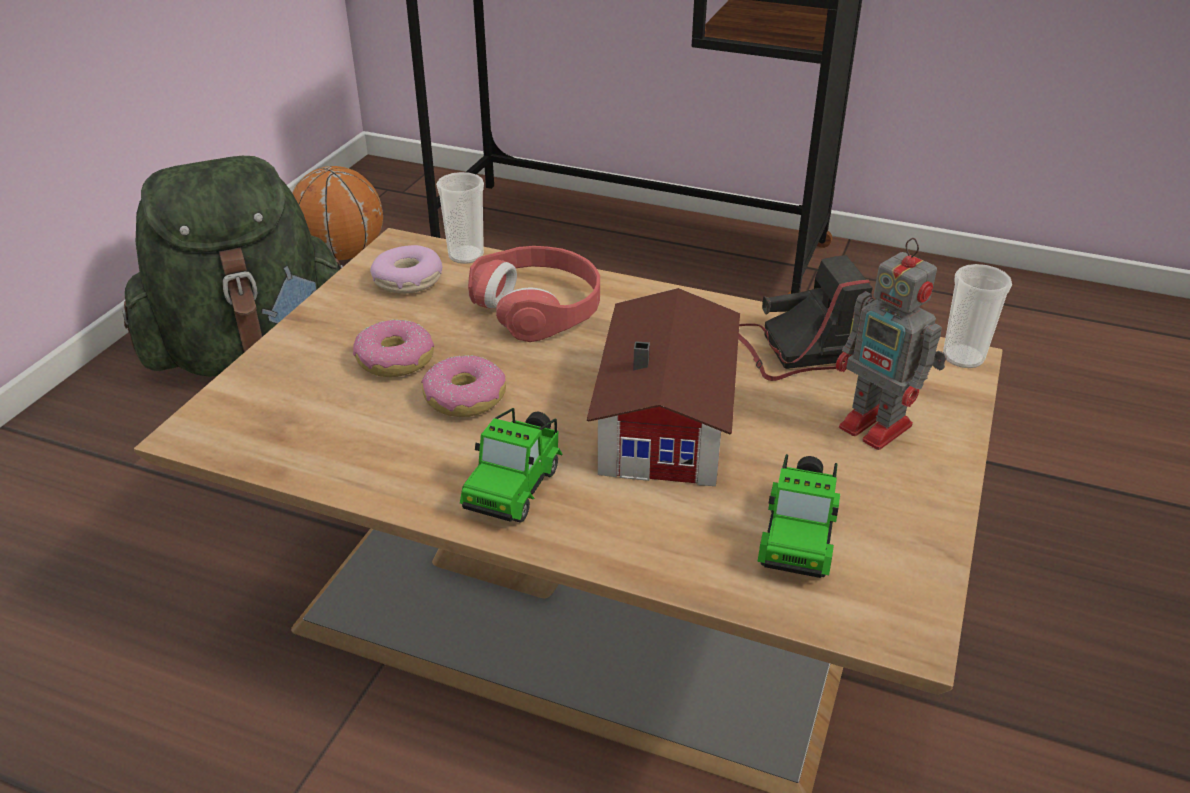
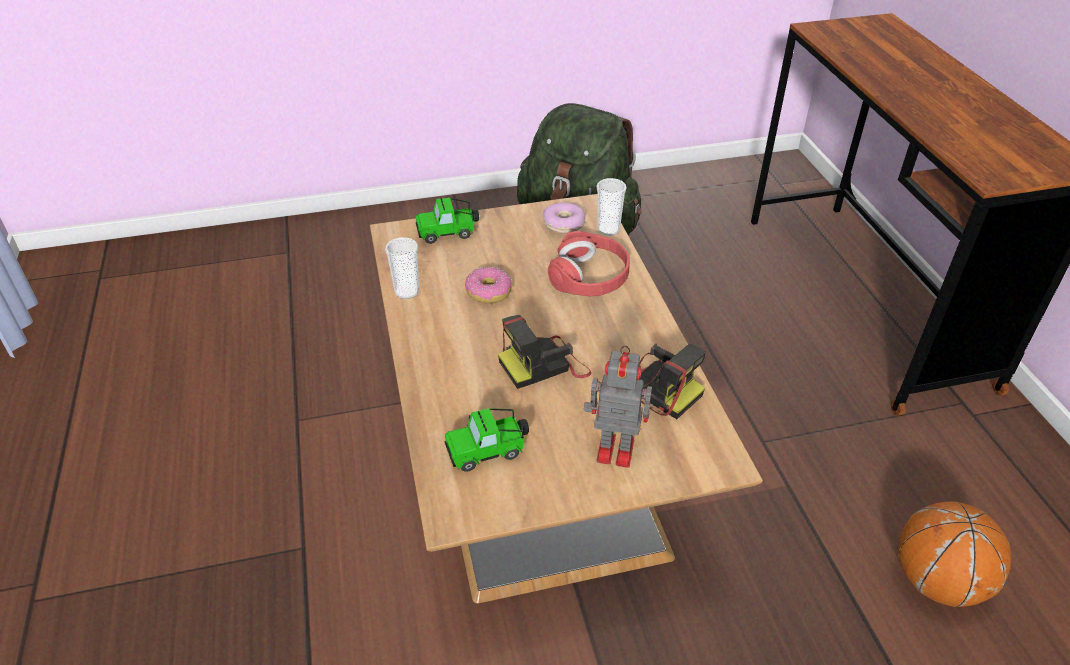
camera: 55 degrees right, 5 degrees up
(342, 254) = (692, 201): basketball -> basketball (937, 581)
(394, 360) = (495, 256): donut -> none
(515, 485) = (441, 339): toy car -> toy car (448, 233)
(671, 415) = (544, 365): toy house -> camera
(878, 428) = (613, 449): toy robot -> toy robot turned 90 degrees clockwise
(963, 357) = (729, 463): cup -> cup (407, 291)

